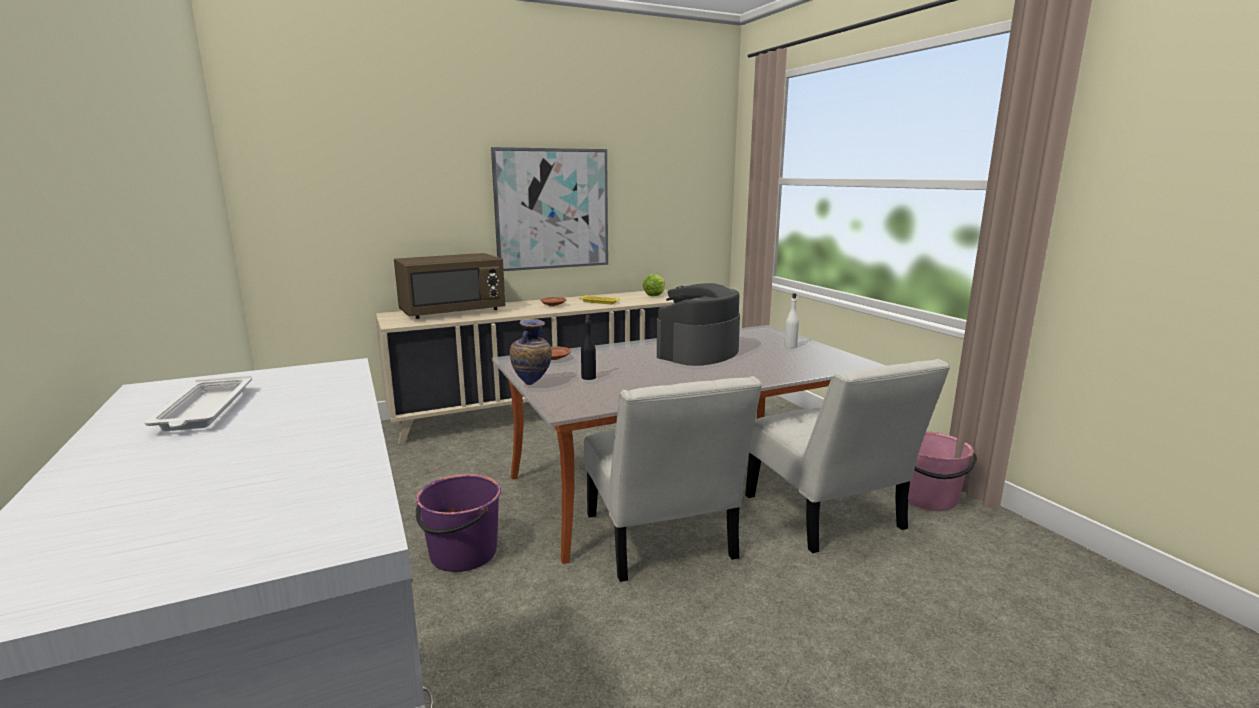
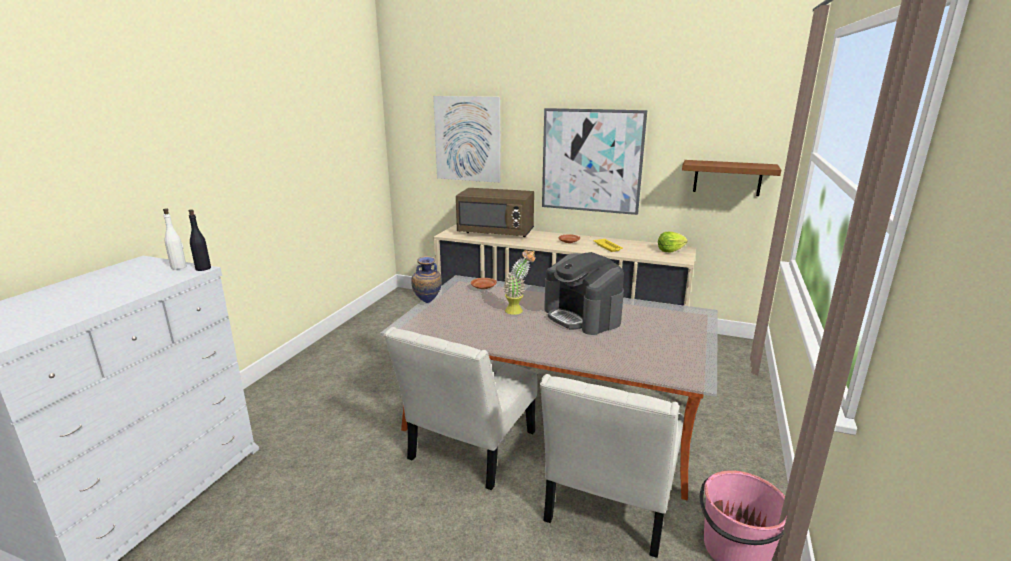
camera: 45 degrees right, 5 degrees up
(204, 410) = (117, 277): white tray -> none
(381, 191) = (467, 139): none -> picture
(462, 554) = (371, 396): purple bucket -> none
(588, 377) = (467, 309): black bottle -> black bottle (203, 268)
(639, 365) = (518, 311): none -> potted plant
(682, 215) = (727, 178): none -> brown shelf
(698, 353) = (582, 316): coffee machine -> coffee machine turned 120 degrees counterclockwise
(790, 346) = (674, 338): white bottle -> white bottle (179, 267)

